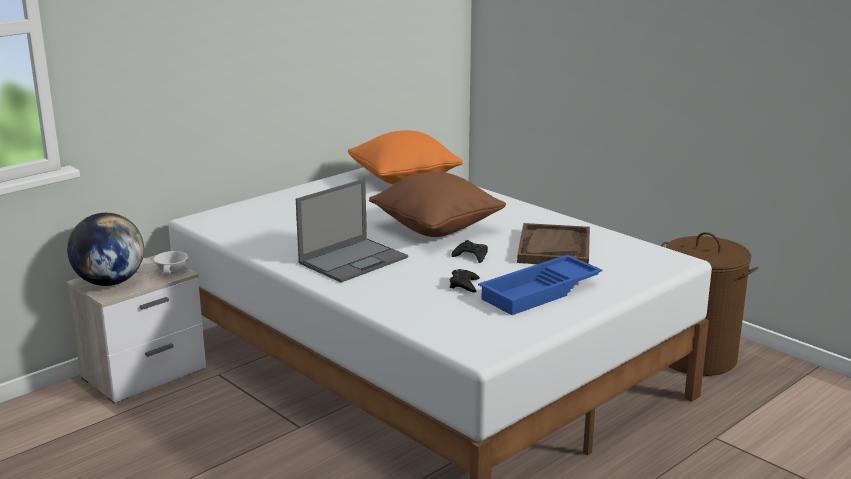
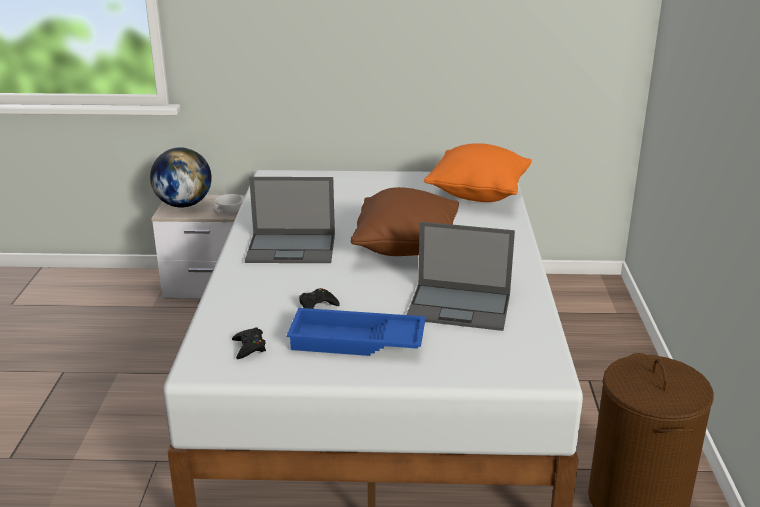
camera: 45 degrees right, 5 degrees up
(471, 256) = (379, 283): black game controller -> black game controller (249, 347)
(554, 248) = (460, 307): brown tray -> laptop

